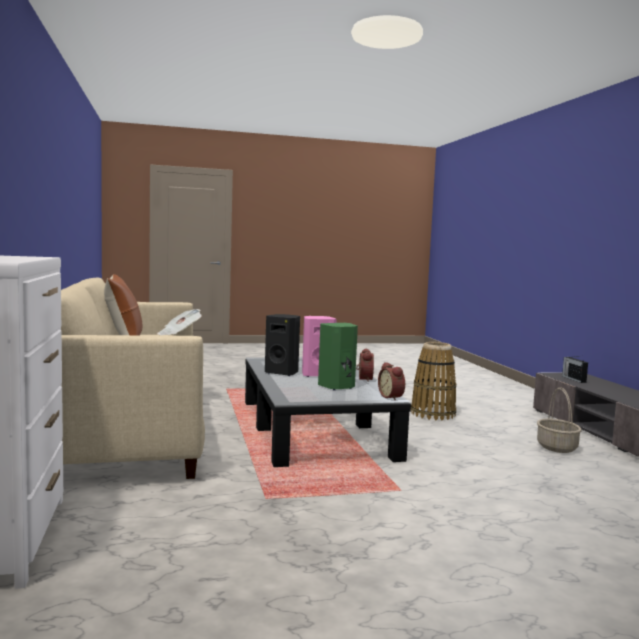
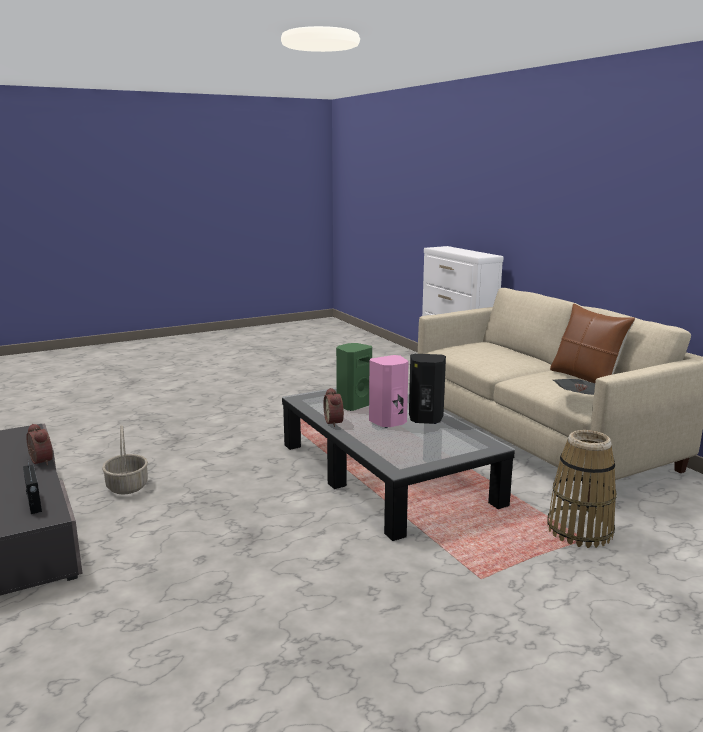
camera: 165 degrees right, 10 degrees up
(392, 397) = (298, 399): alarm clock -> alarm clock (39, 462)
(433, 414) = (253, 529): basket -> basket (579, 530)

